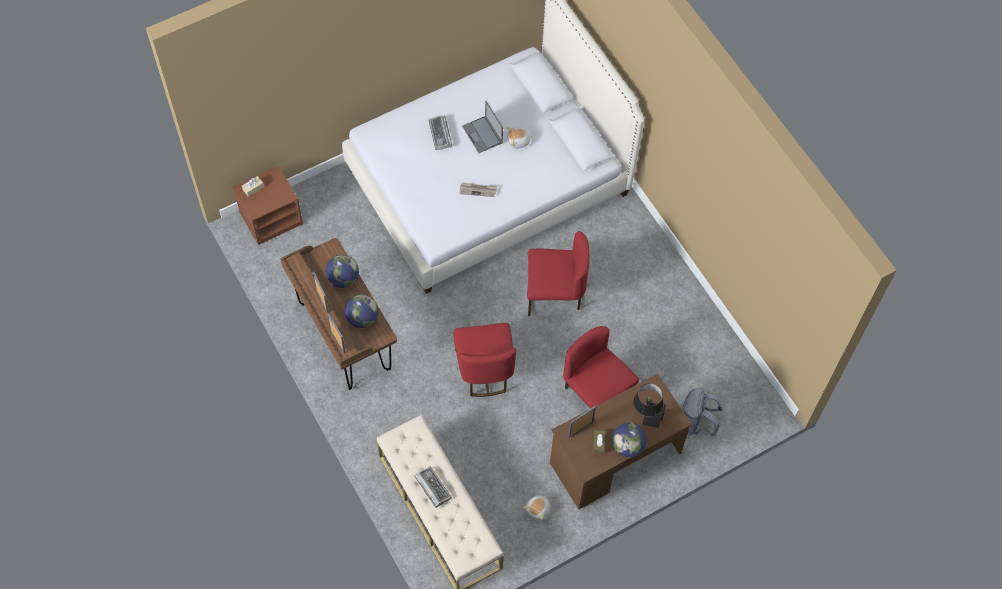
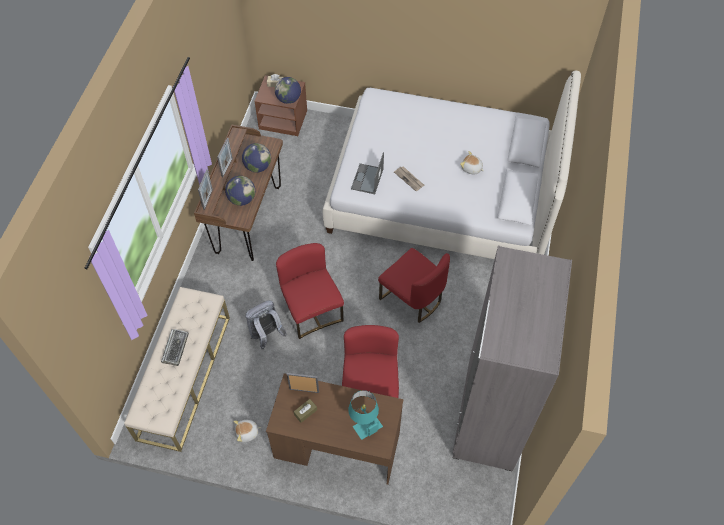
camera: 45 degrees right, 5 degrees down
(440, 134) = (421, 128): keyboard -> none
(482, 135) = (450, 147): laptop -> laptop (367, 179)
(484, 370) = (312, 310): red chair -> red chair turned 120 degrees clockwise
(627, 446) = (324, 432): globe -> globe (288, 99)
(647, 413) = (364, 422): black table lamp -> turquoise table lamp
(696, 423) = (422, 473): grey backpack -> grey backpack (266, 335)
(701, 339) = (489, 415): none -> grey wardrobe

